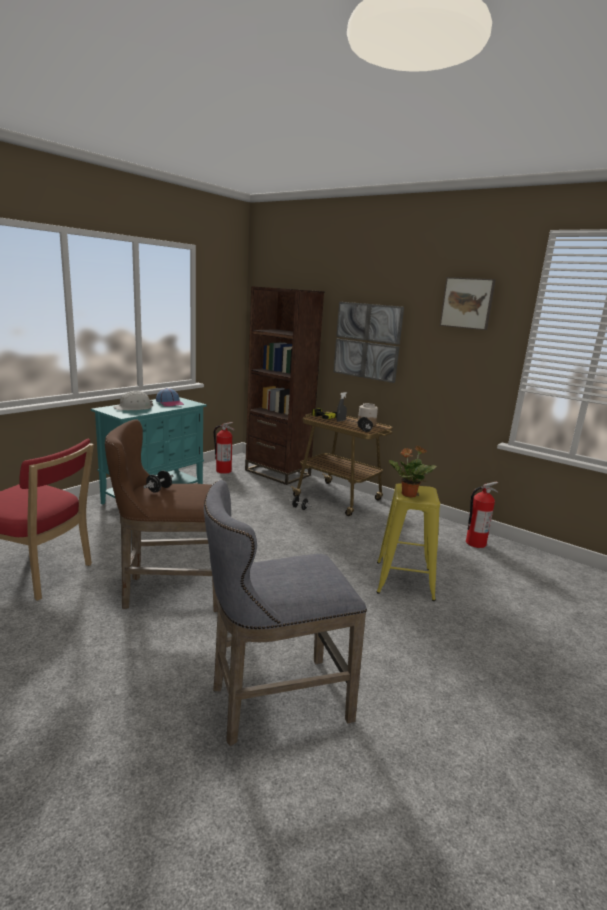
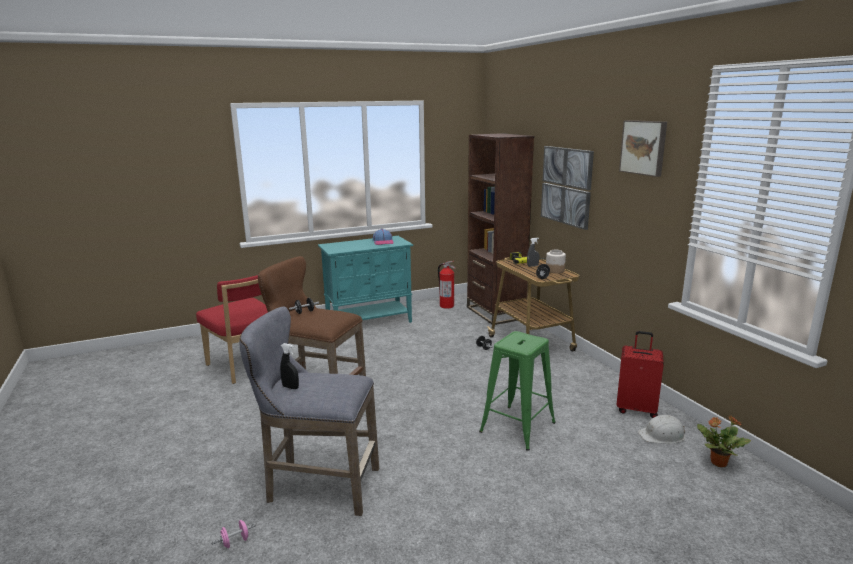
camera: 30 degrees right, 0 degrees up
(134, 408) = (349, 245): white hard hat -> white hard hat (662, 435)
(238, 817) = (235, 542): none -> pink dumbbell
(266, 584) = (290, 387): none -> black spray bottle
(404, 580) = (517, 427): yellow stool -> green stool
(408, 495) = (509, 342): potted plant -> potted plant (717, 462)
(475, 543) = (636, 409): fire extinguisher -> red suitcase

